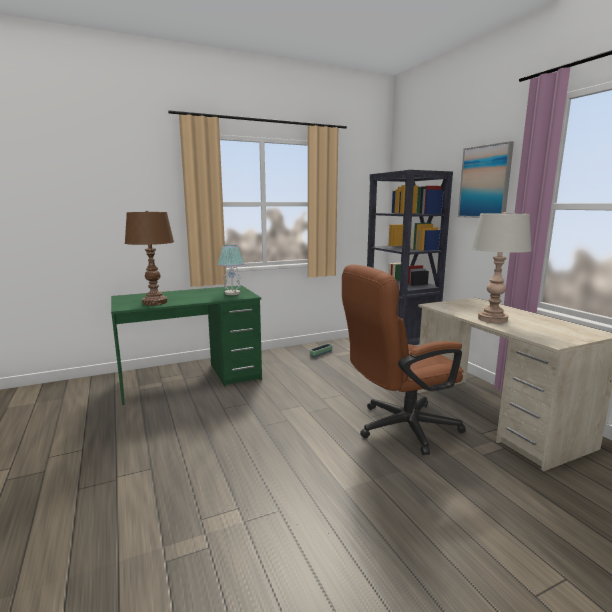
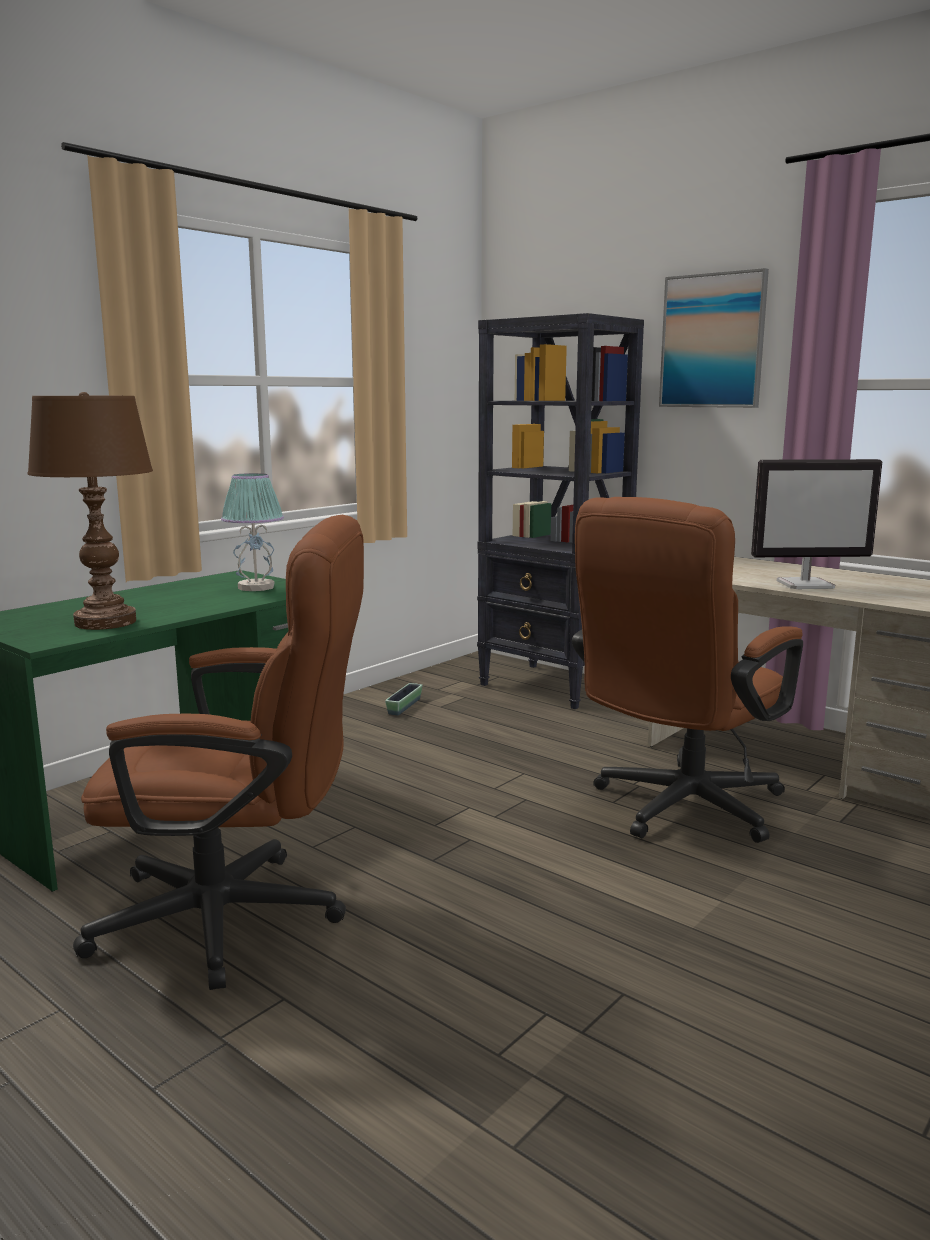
camera: 25 degrees left, 0 degrees up
(169, 431) = (241, 918): none -> brown office chair
(492, 319) = (806, 585): grey table lamp -> monitor

